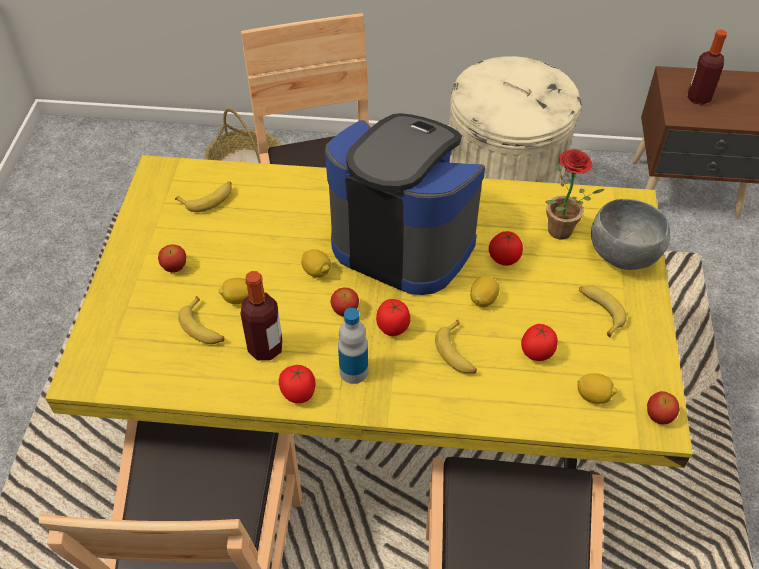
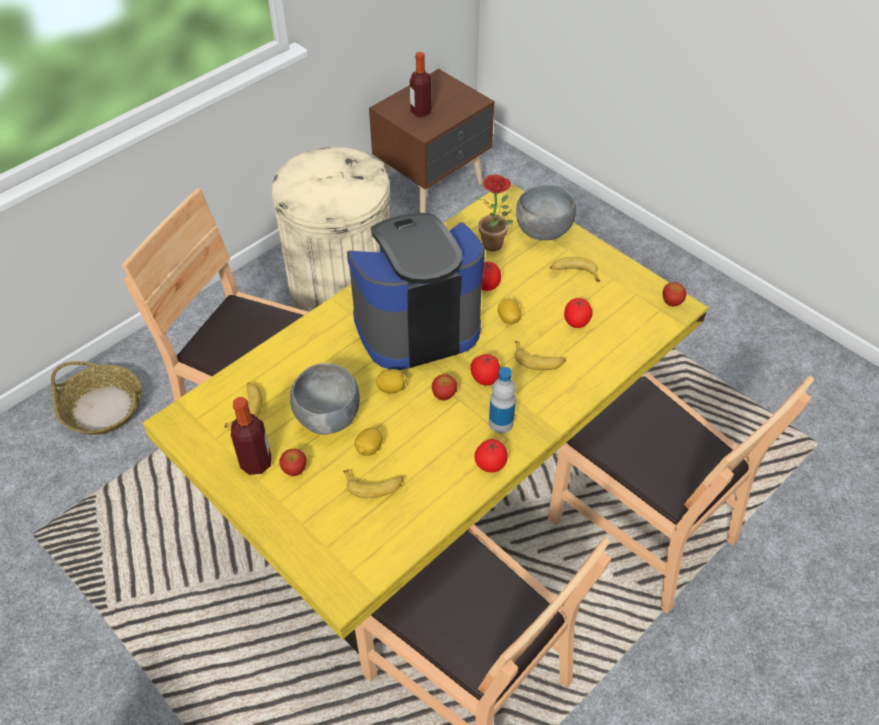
camera: 50 degrees left, 0 degrees up
(244, 252) = (327, 418): none -> grey bowl
(265, 348) = (431, 460): bottle -> bottle (256, 463)
(593, 396) = (632, 320): lemon -> none

